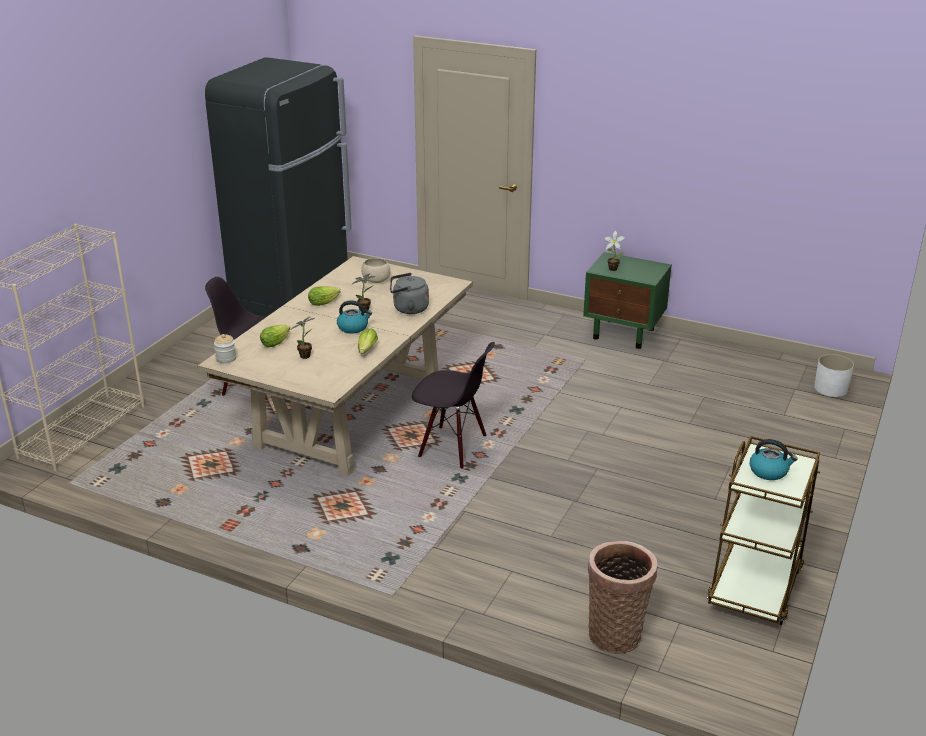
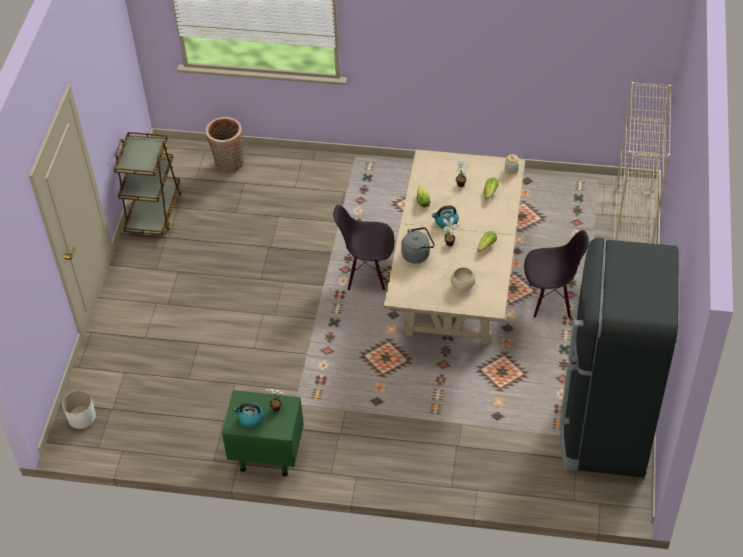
camera: 165 degrees right, 20 degrees up
(769, 471) = (144, 155): kettle -> kettle (250, 418)

